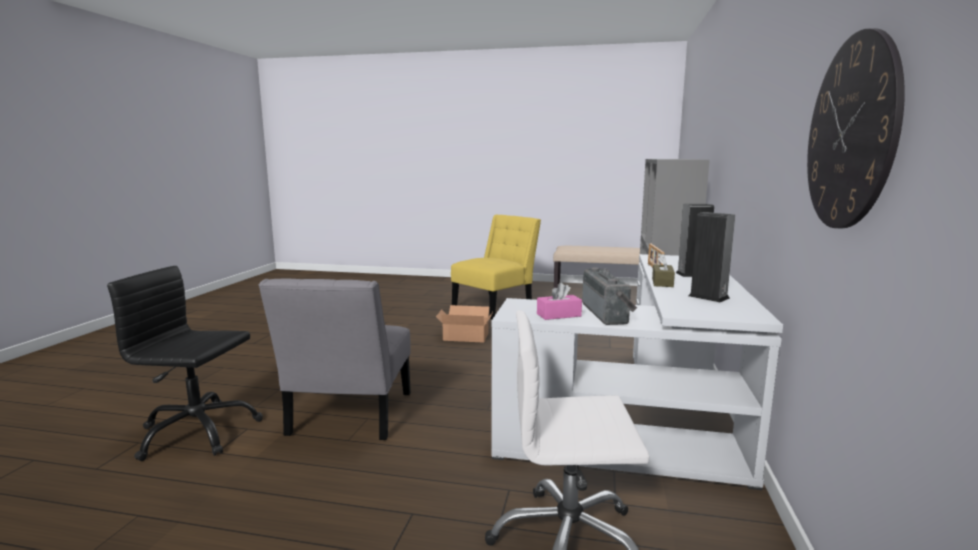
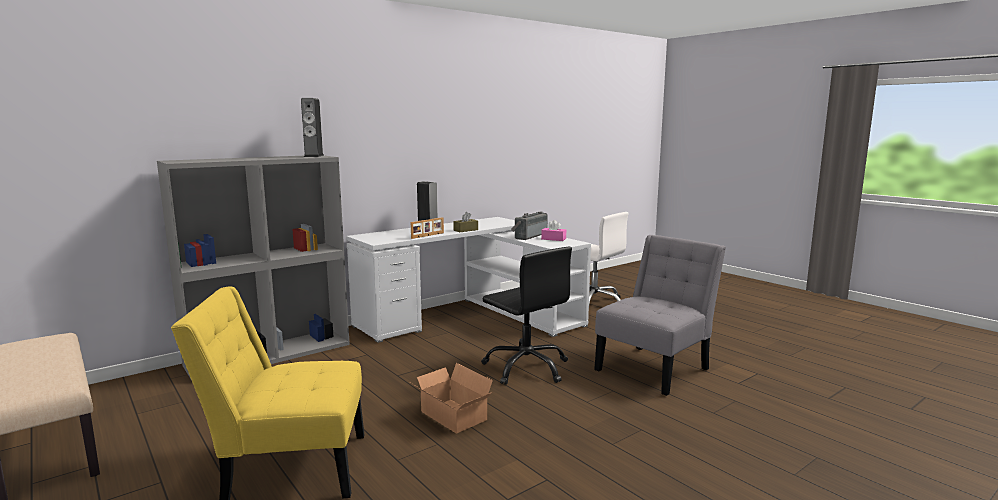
camera: 140 degrees left, 0 degrees up
(197, 432) = (780, 392): black office chair -> black office chair (526, 367)
(708, 297) = (478, 223): speaker -> speaker (314, 156)
(850, 133) = (523, 137): wall clock -> none

